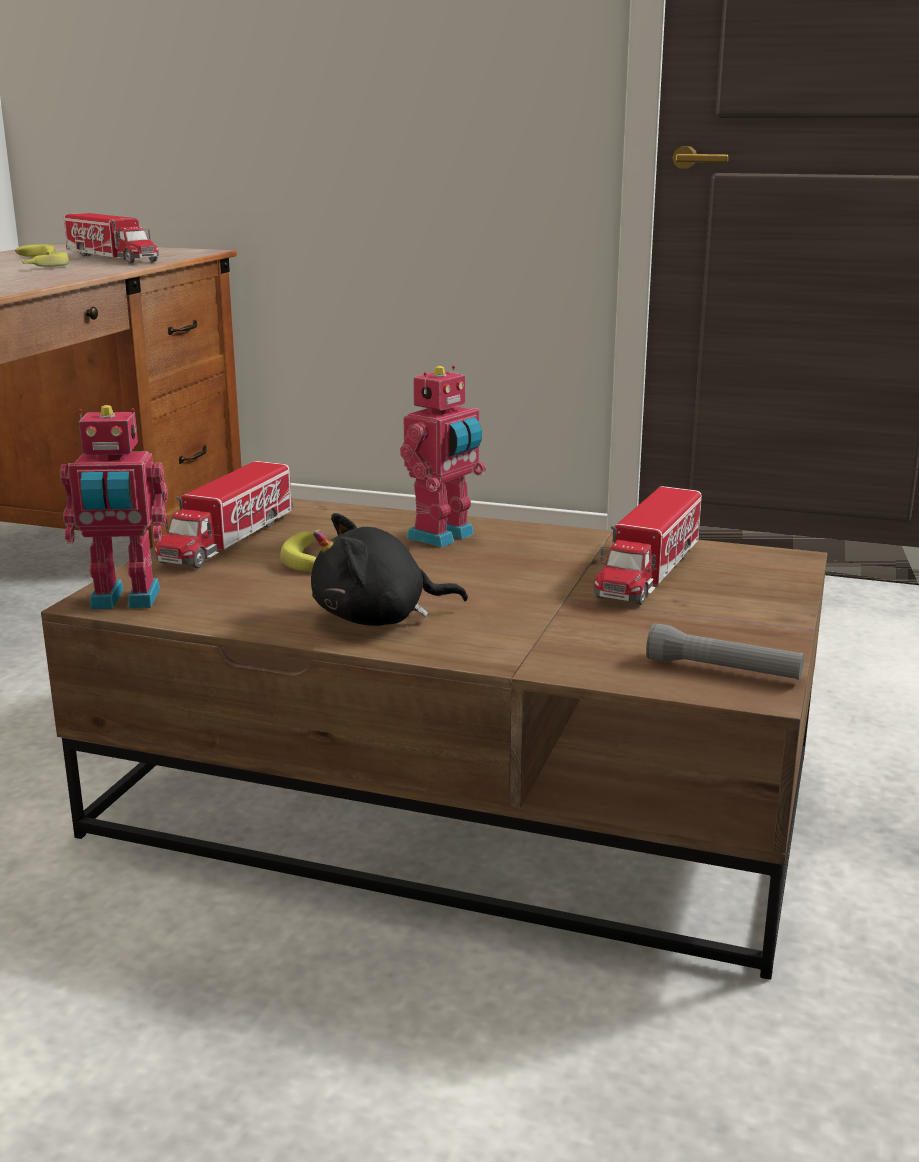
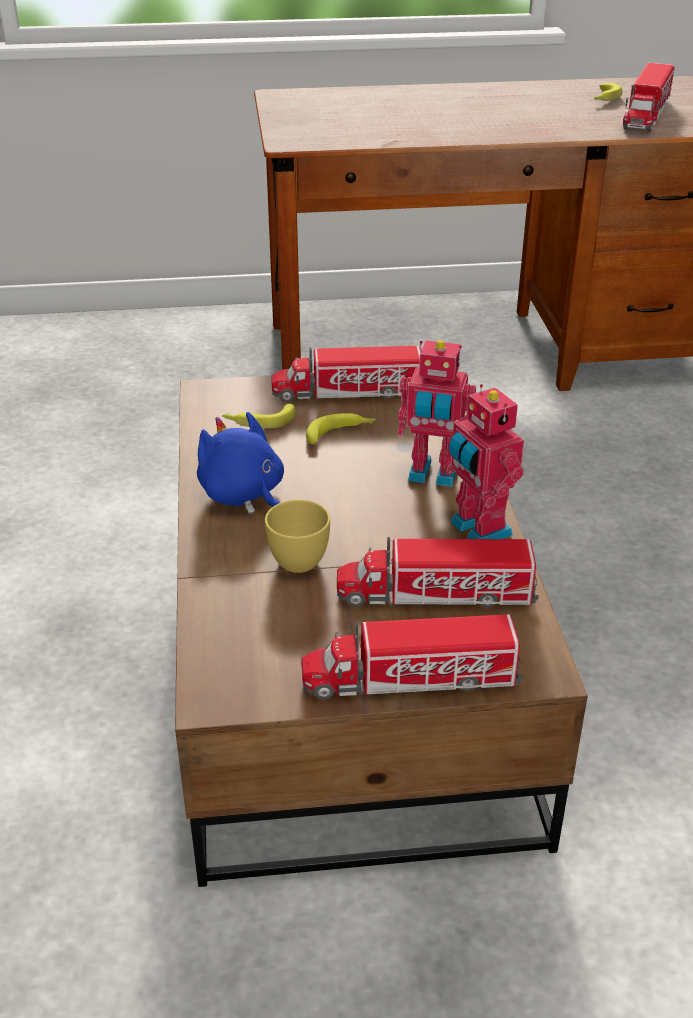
camera: 65 degrees right, 15 degrees up
(44, 267) = (561, 114): banana -> banana (259, 421)
(124, 600) = (212, 398): toy robot -> toy robot (477, 530)
(378, 618) = (244, 496): black plush toy -> blue plush toy
(531, 612) = (300, 557): none -> yellow cup
(723, 670) = (243, 674): grey flashlight -> none
(772, 603) = (410, 679): none -> toy truck

